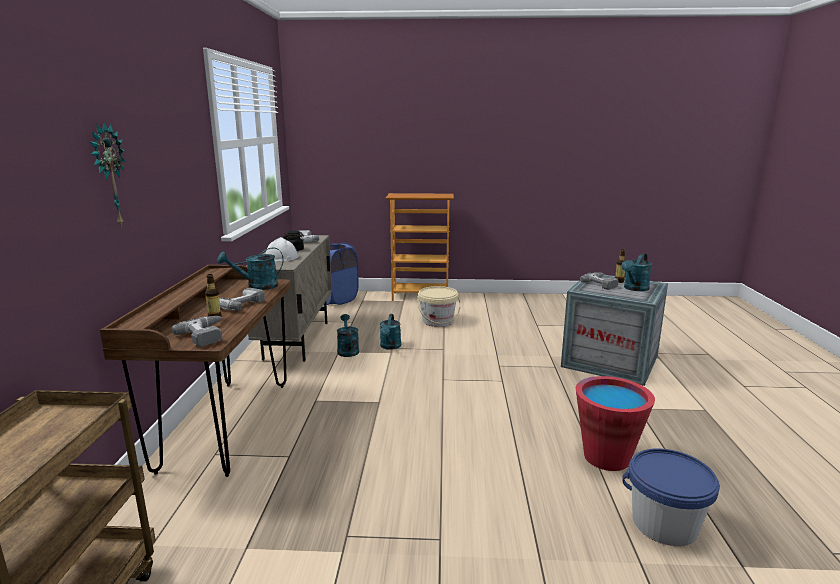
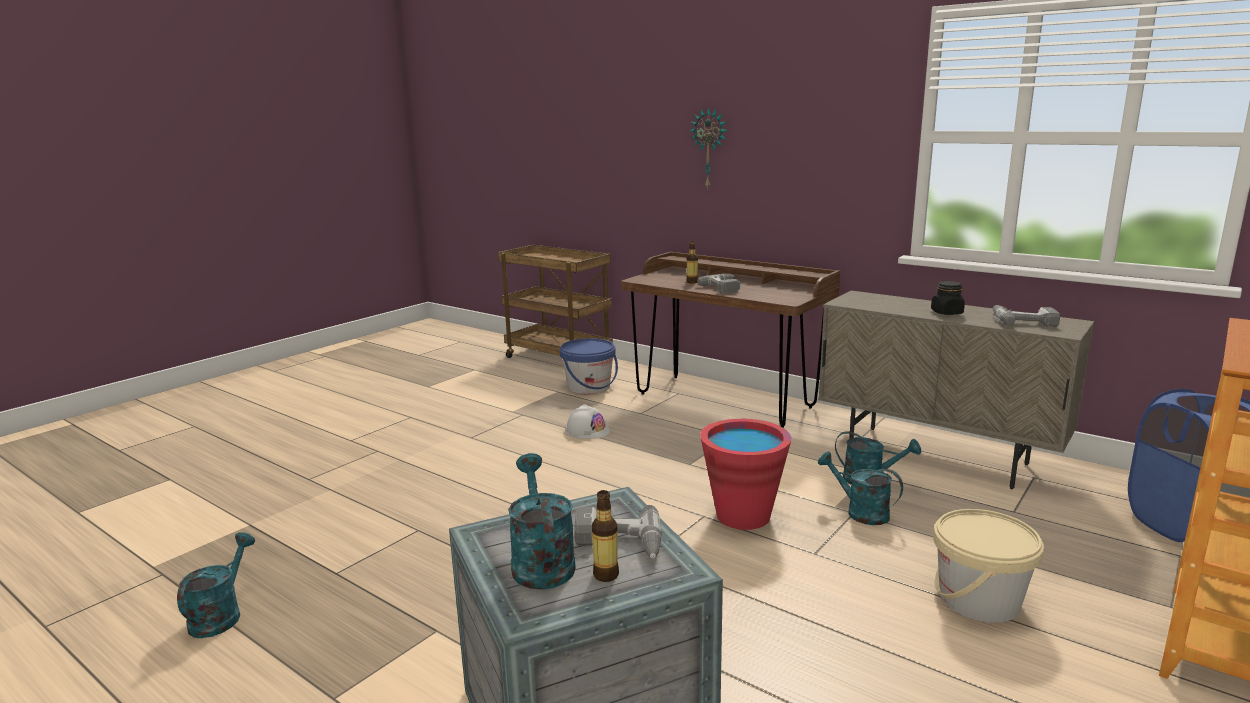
camera: 125 degrees right, 0 degrees up
(207, 335) = (656, 279): power drill -> none
(257, 287) = (778, 295): turquoise watering can -> turquoise watering can (220, 615)
(281, 257) = (898, 305): white hard hat -> white hard hat (587, 430)
(606, 457) = (416, 541): red bucket -> red bucket (743, 516)
(664, 524) = (324, 519): blue bucket -> blue bucket (589, 387)

